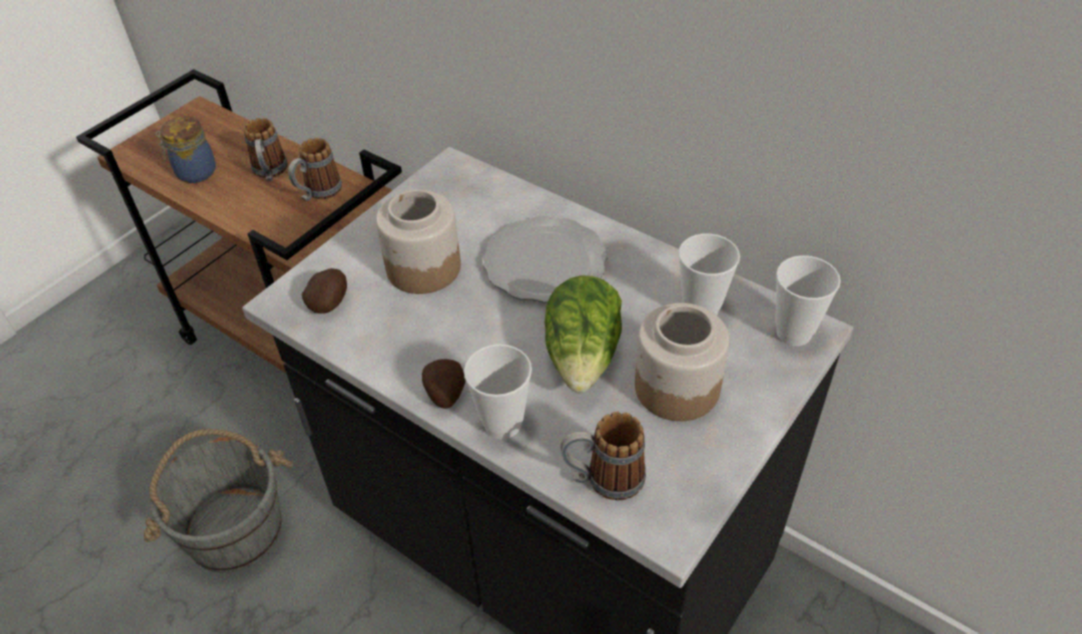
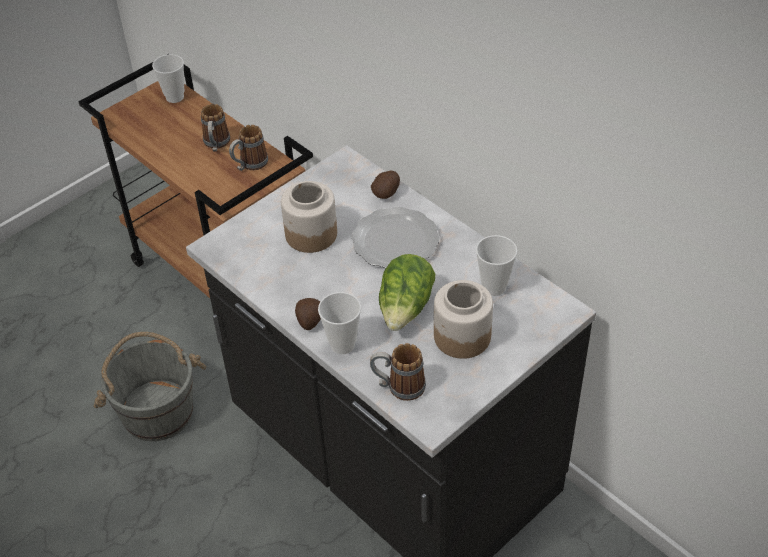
camera: 10 degrees right, 0 degrees up
(194, 172) = (161, 138): jar -> none
(330, 303) = (244, 251): potato -> potato (387, 193)
(793, 333) = (553, 311): cup -> cup (175, 97)

